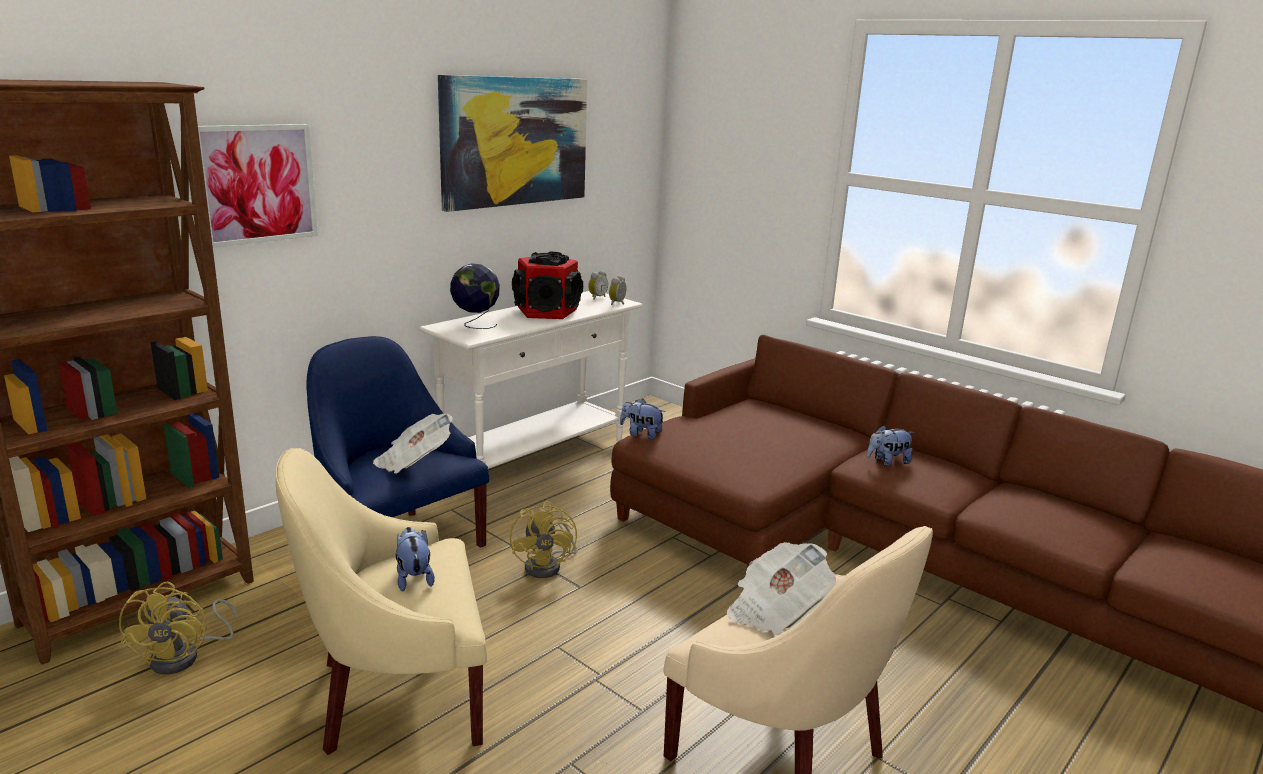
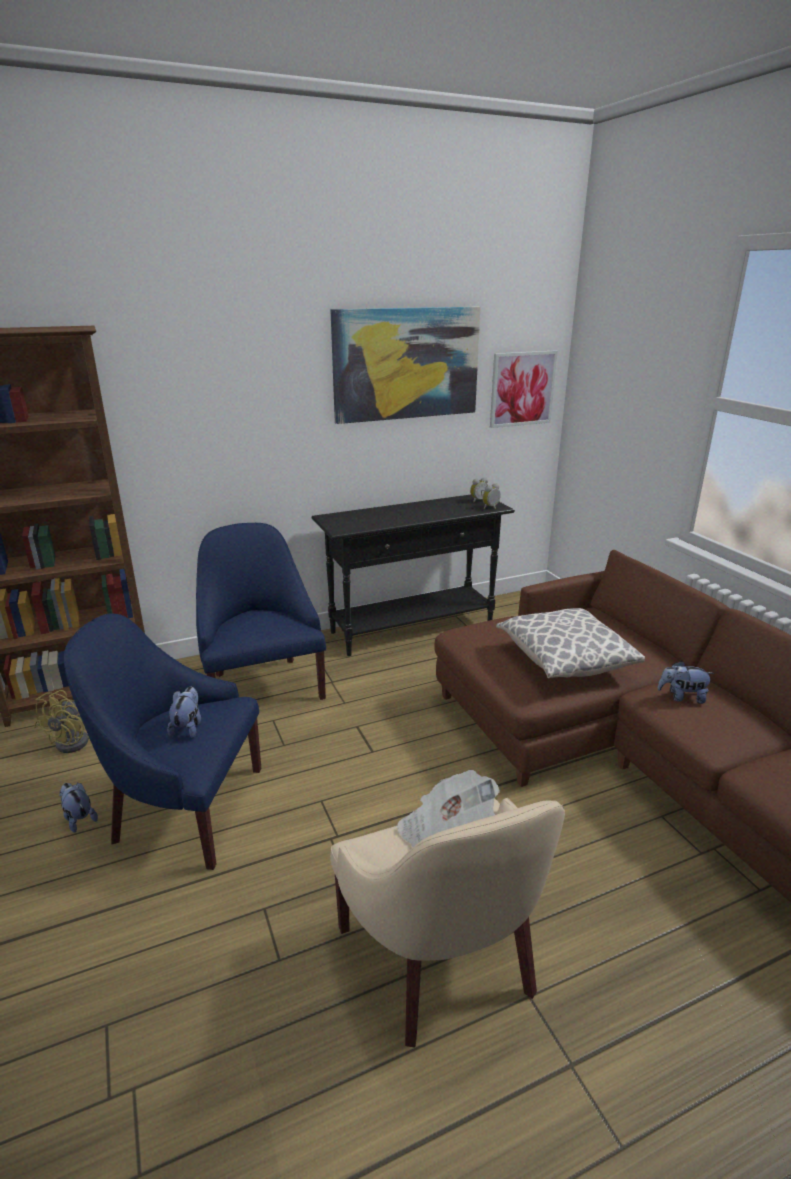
camera: 25 degrees right, 5 degrees up
(257, 184) = (173, 401): picture -> picture (522, 389)
(396, 694) = (185, 809): beige armchair -> blue armchair
(414, 462) = (266, 626): newspaper -> none
(475, 324) = (355, 518): globe -> none
(537, 457) = (413, 628): white console table -> black console table
(546, 311) = (422, 510): speaker -> none
(548, 566) = (360, 727): yellow fan -> none
(641, 434) = (463, 629): plush toy -> plush toy (79, 818)
(765, 447) = (564, 661): none -> pillow

